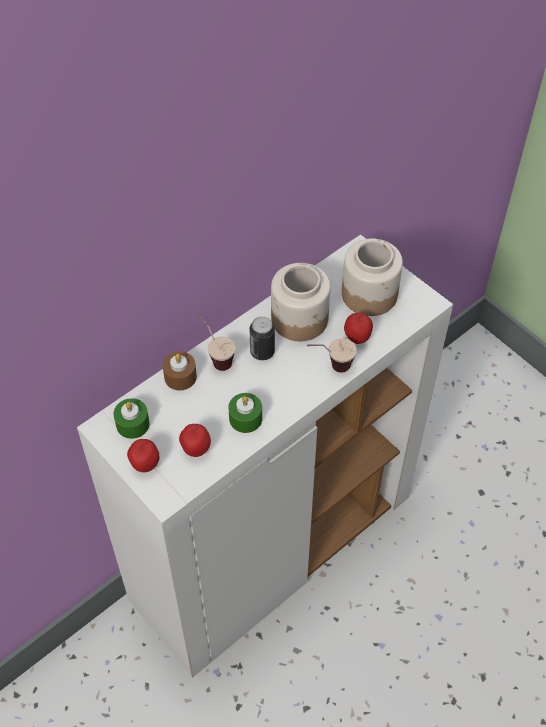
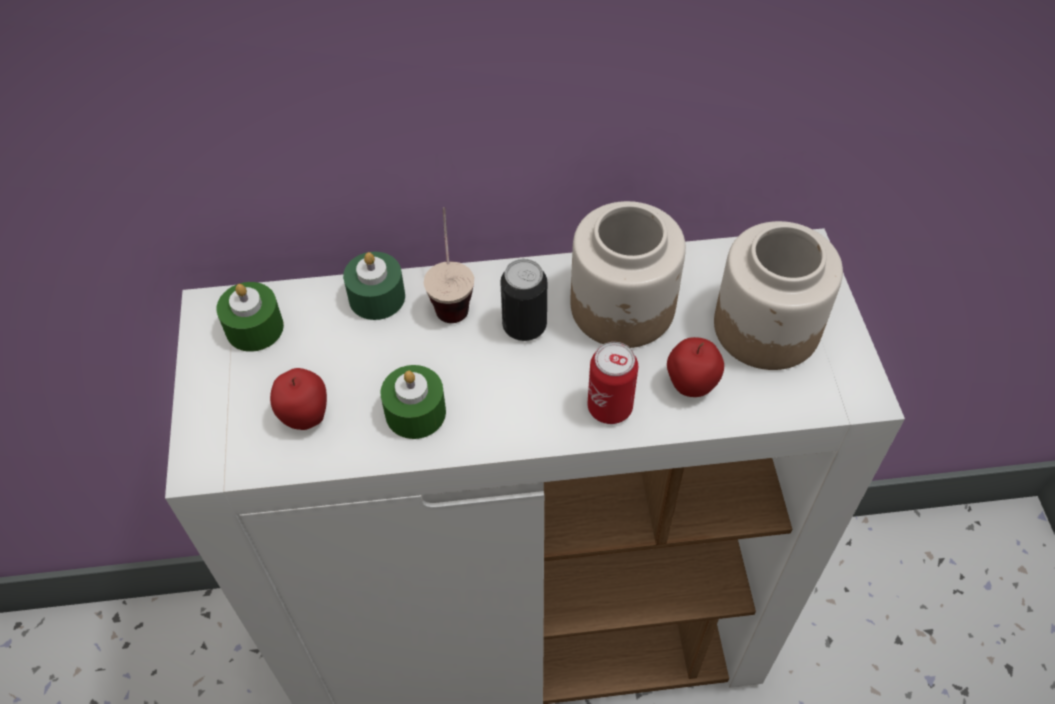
camera: 35 degrees right, 0 degrees up
(145, 465) = (218, 397): apple -> none
(180, 377) = (377, 297): brown candle -> green candle
(330, 367) = (609, 407): cup -> can

